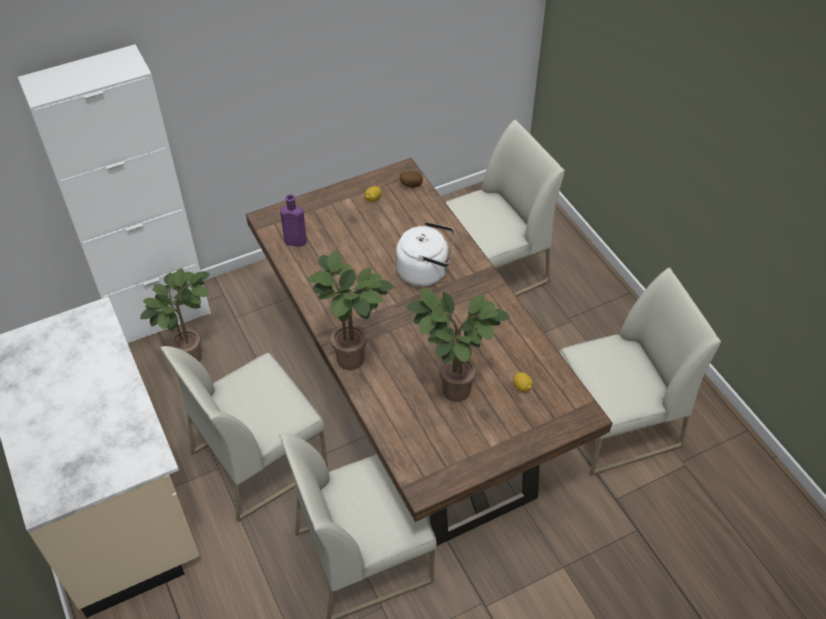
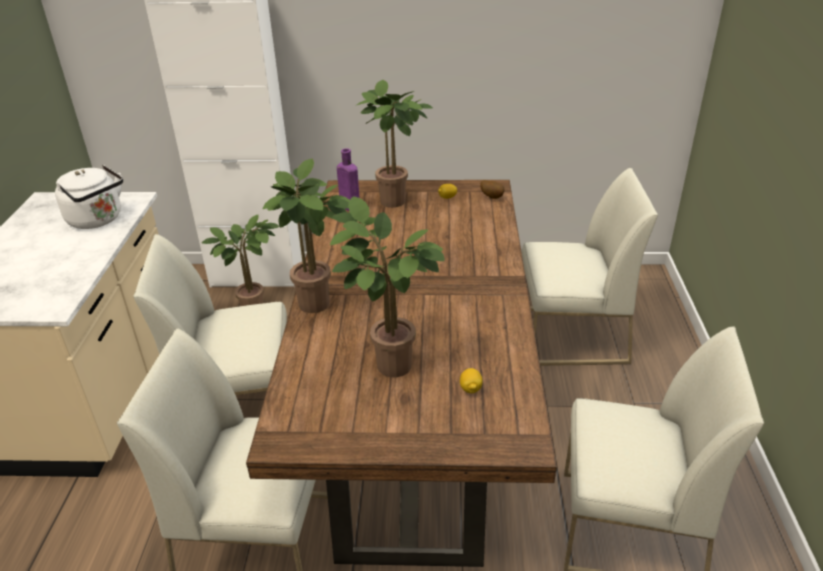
camera: 30 degrees right, 15 degrees down
(333, 220) = (397, 202): none -> potted plant
(426, 271) = (451, 260): white kettle -> white kettle (98, 220)

